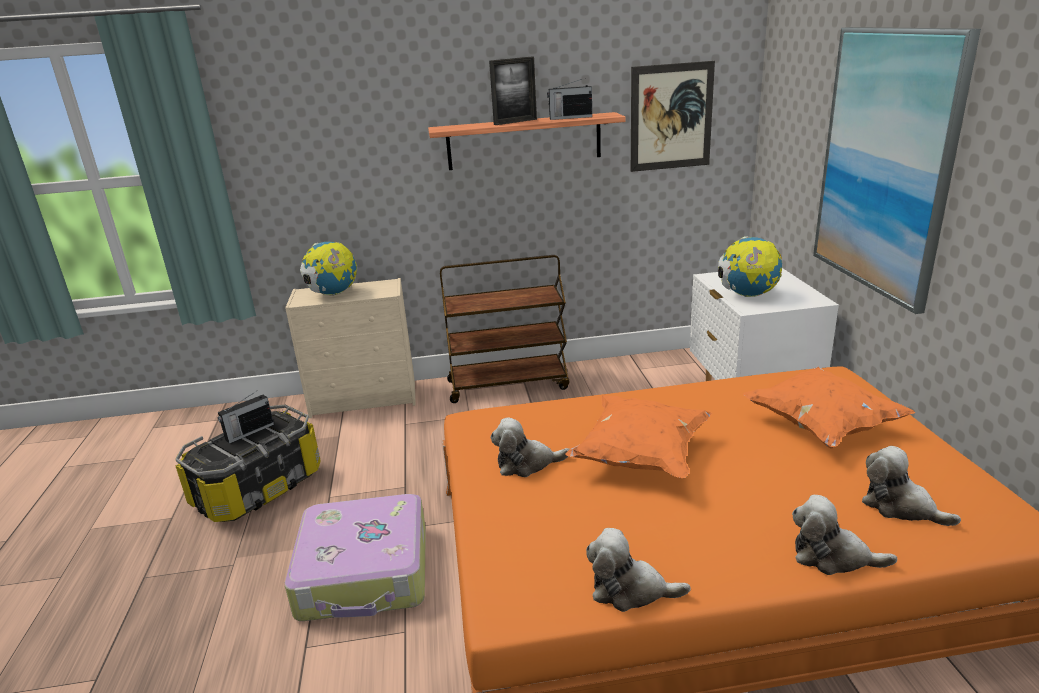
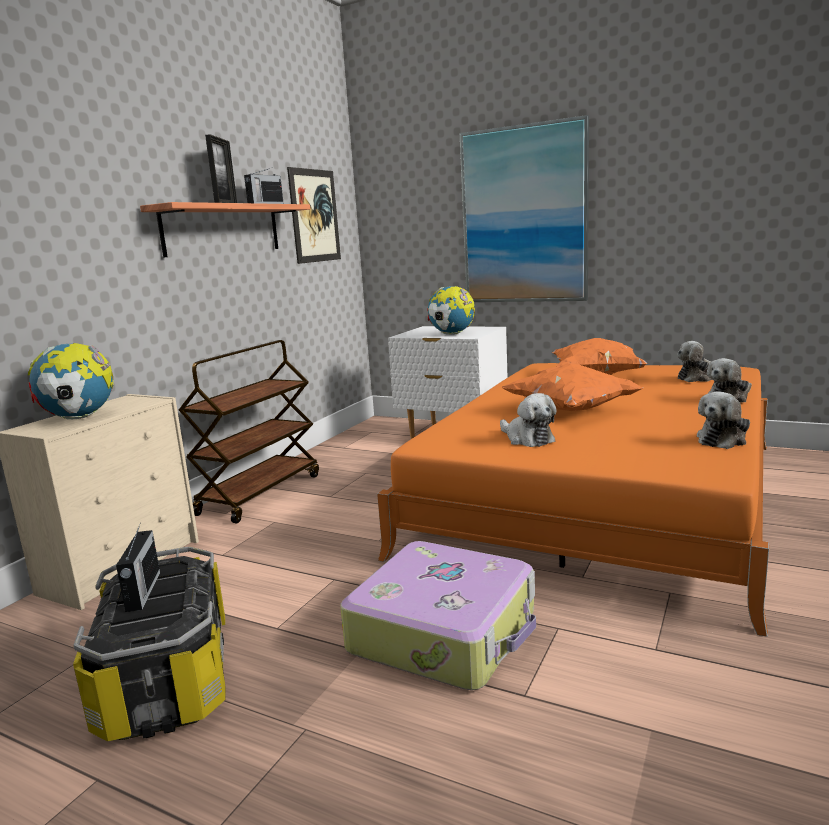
camera: 55 degrees left, 10 degrees down
(526, 463) = (527, 439): plush toy -> plush toy turned 60 degrees counterclockwise

